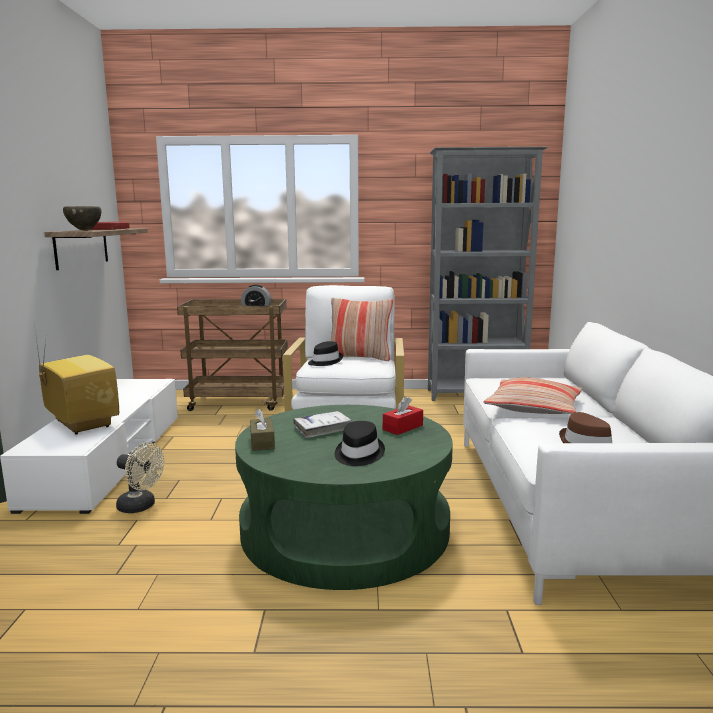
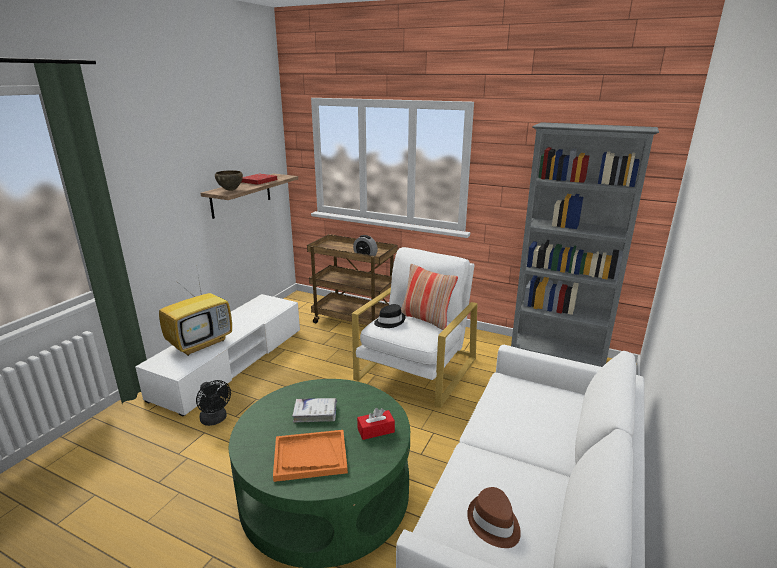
camera: 25 degrees right, 10 degrees up
(80, 423) = (201, 343): television -> television turned 60 degrees clockwise
(141, 507) = (215, 420): beige fan -> black fan
(262, 442) = (261, 417): brown tissue box -> none
(358, 454) = (310, 457): black hat -> orange tray
(533, 408) = (505, 441): pillow -> none

